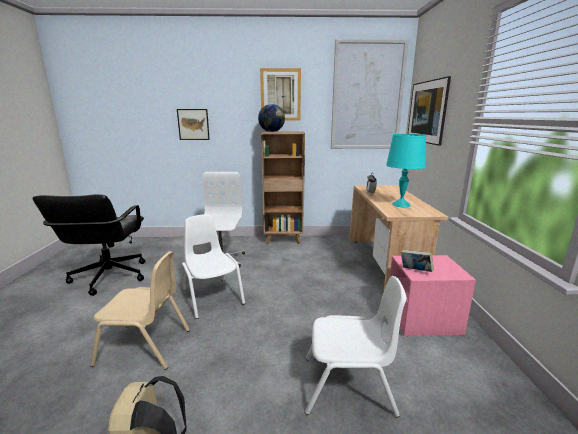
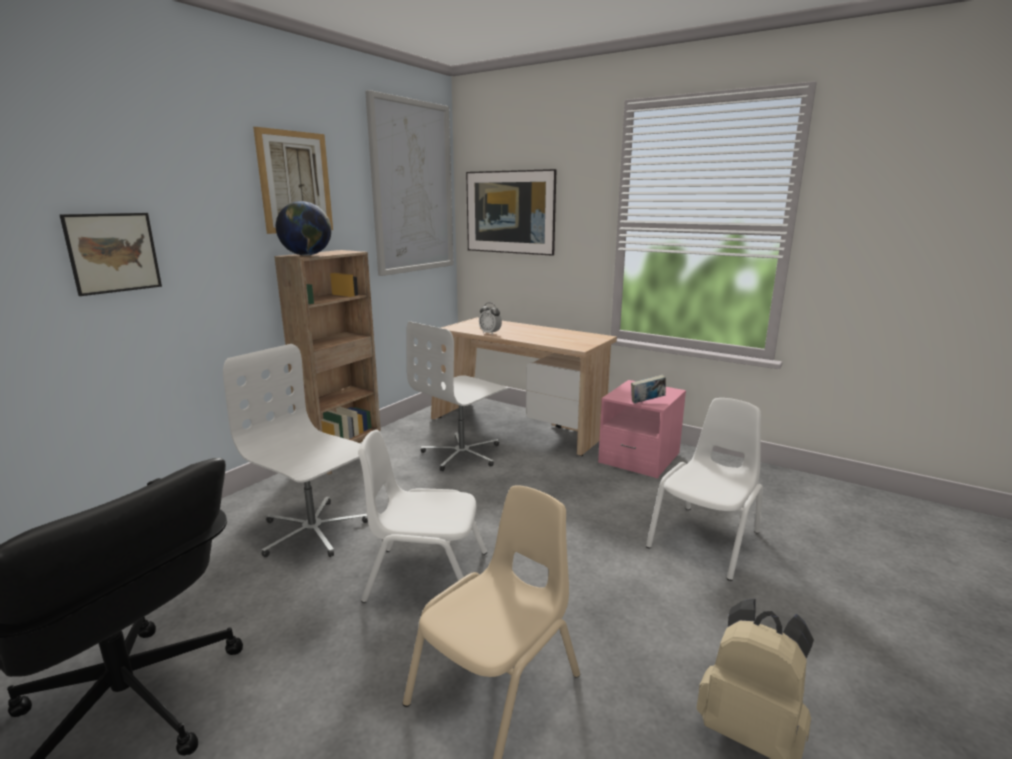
camera: 55 degrees left, 0 degrees up
(328, 262) = (462, 454): none -> white office chair
(401, 204) = (555, 336): turquoise table lamp -> none

